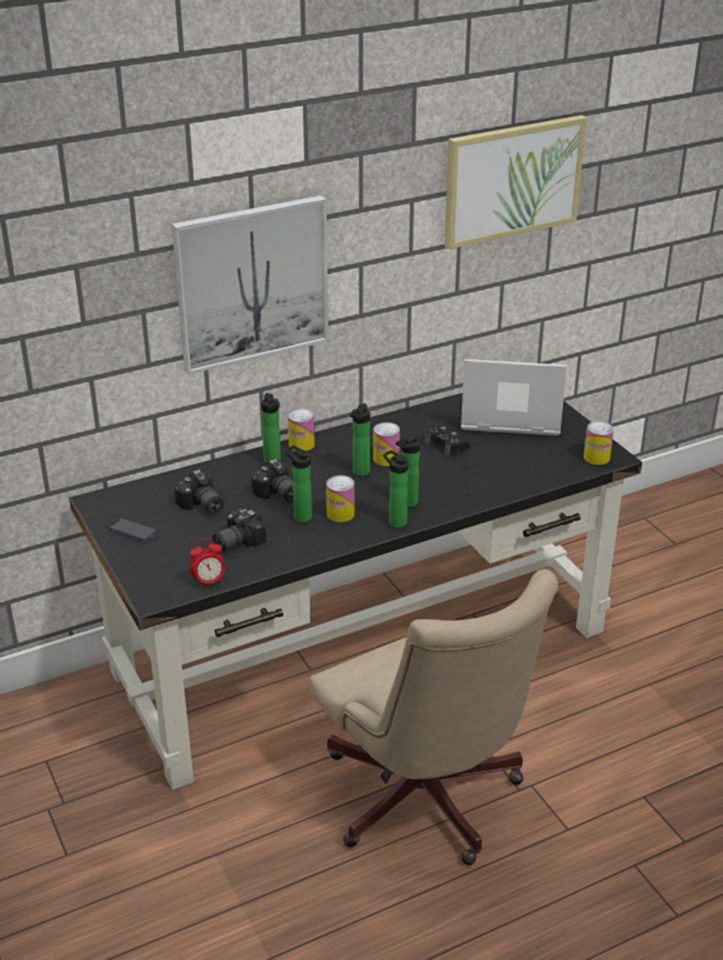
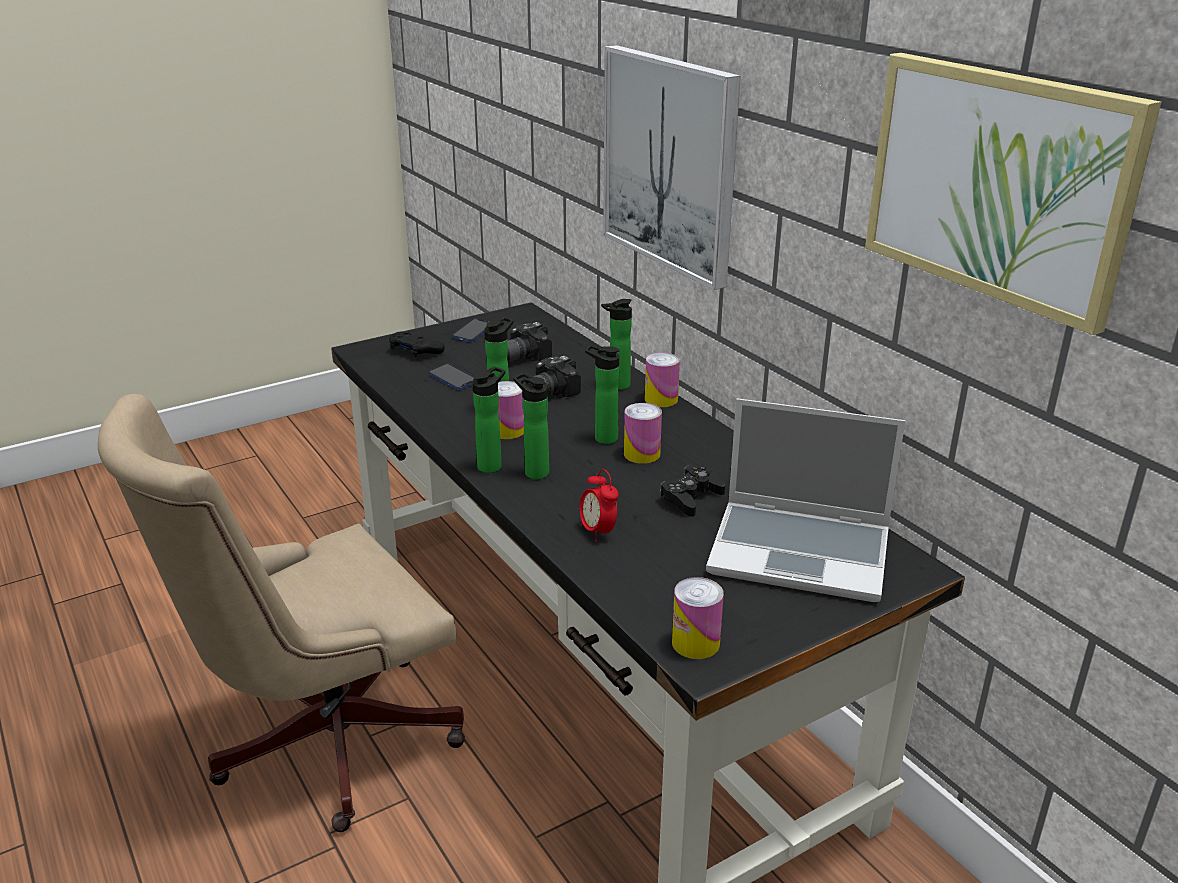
camera: 85 degrees right, 5 degrees down
(169, 564) = (415, 351): none -> black game controller
(209, 582) = (381, 371): alarm clock -> alarm clock (598, 532)
(236, 541) = (452, 378): camera -> phone
(509, 416) = (802, 552): laptop -> laptop turned 105 degrees clockwise

